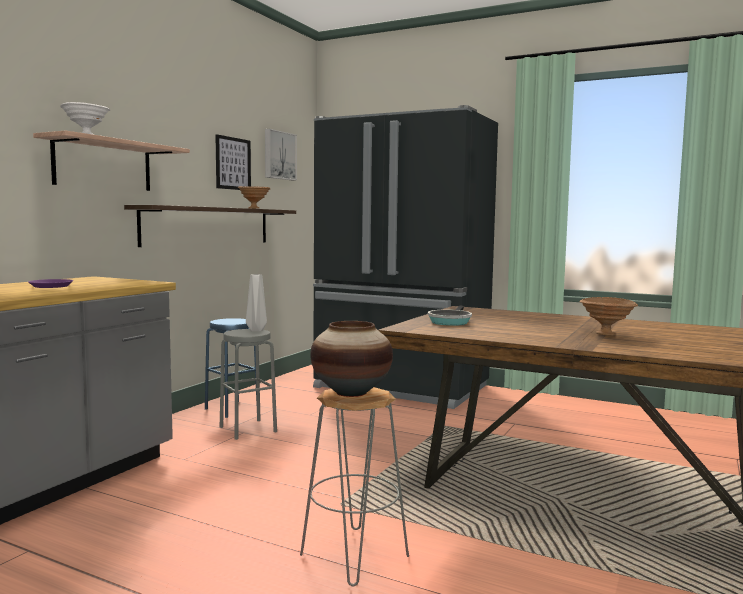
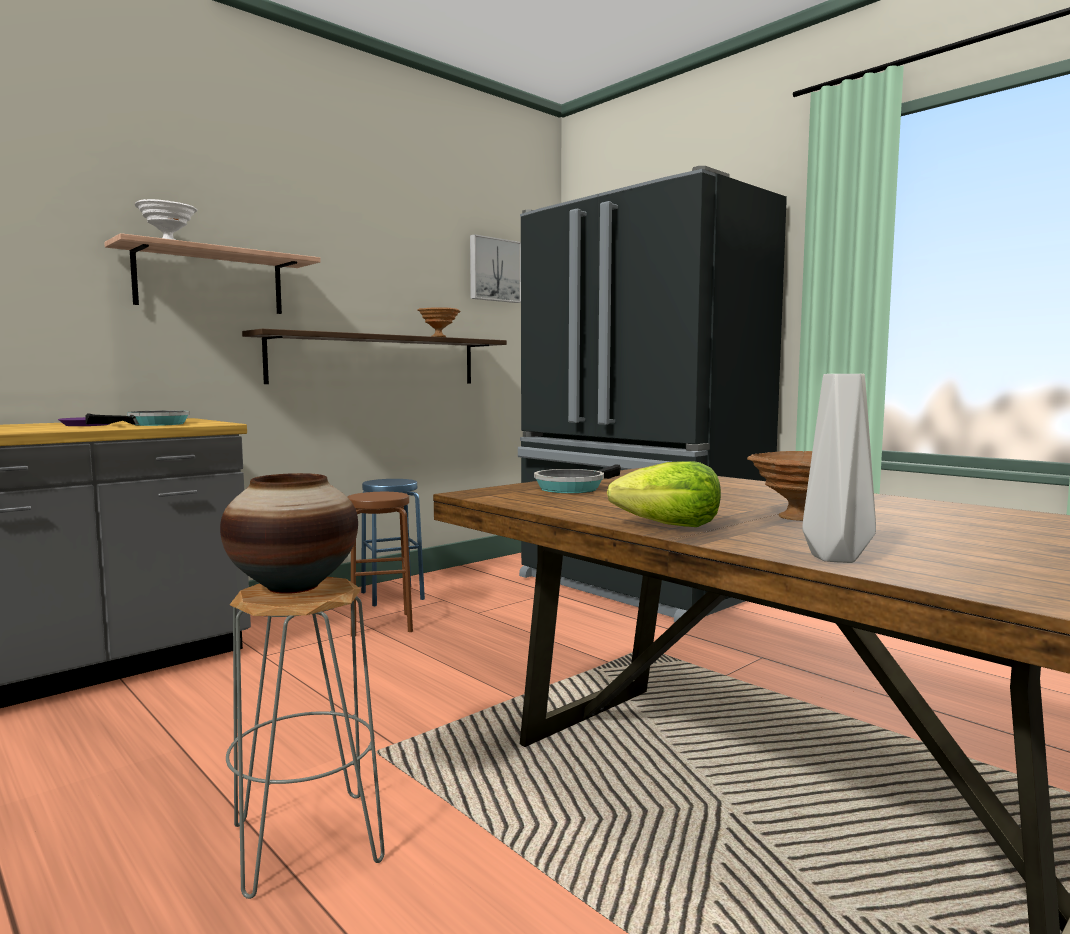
camera: 20 degrees right, 0 degrees up
(105, 284) = (154, 424): none -> frying pan
(233, 163) = (416, 280): picture -> none
(248, 429) = (381, 624): grey stool -> brown stool
(255, 330) = (392, 494): grey vase -> grey vase (832, 558)
(557, 342) = (669, 526): none -> lettuce

